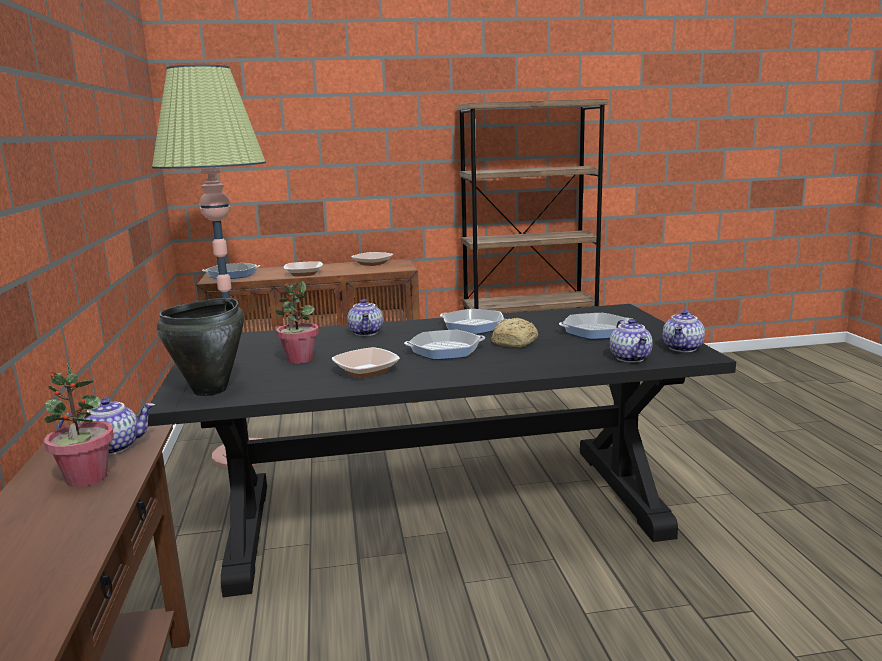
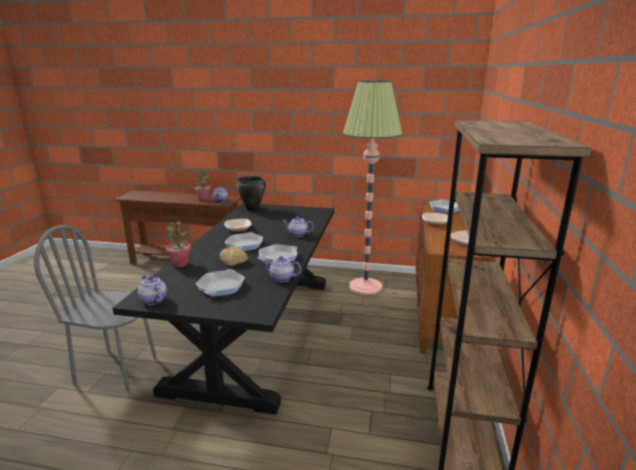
camera: 110 degrees right, 5 degrees up
(299, 359) = (270, 221): potted plant -> potted plant (180, 264)
(631, 358) = (164, 280): teapot -> teapot (281, 279)
(680, 608) = (117, 370): none -> grey chair

